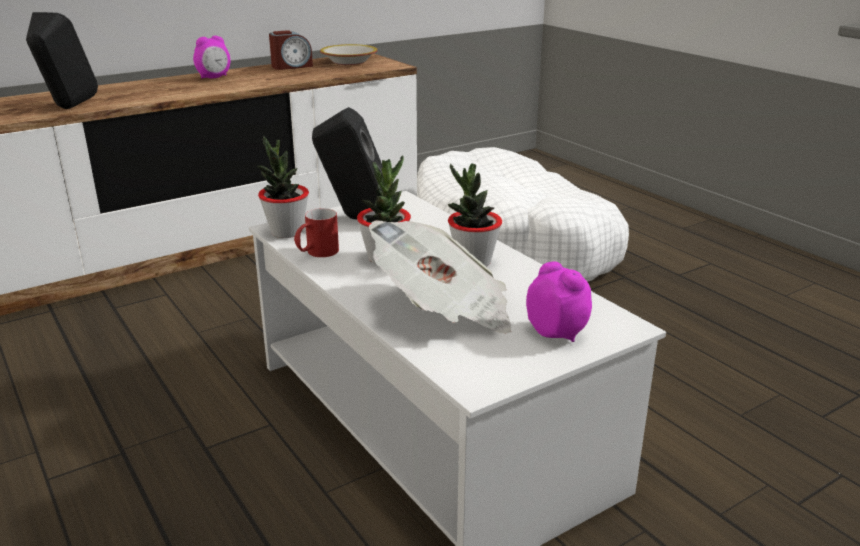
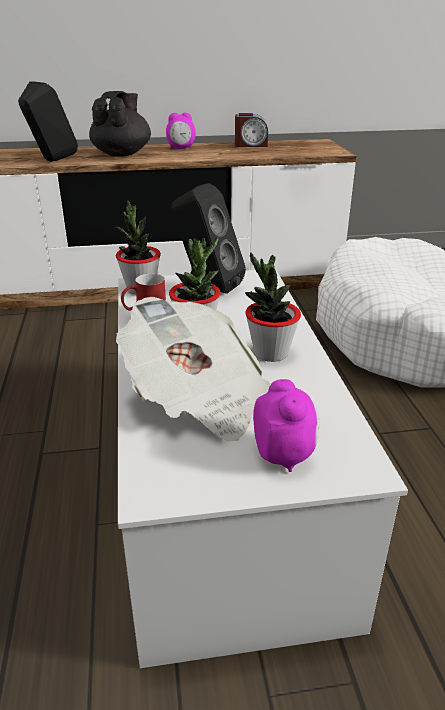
camera: 25 degrees right, 5 degrees up
(149, 91) = (122, 154): none -> black teapot
(349, 62) = (302, 145): bowl -> none

